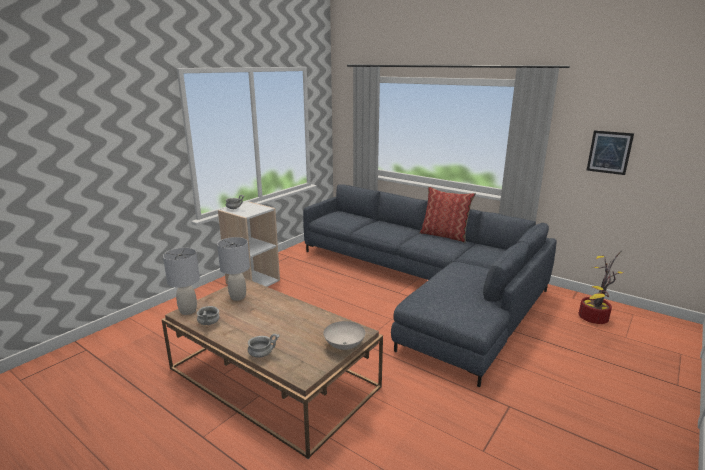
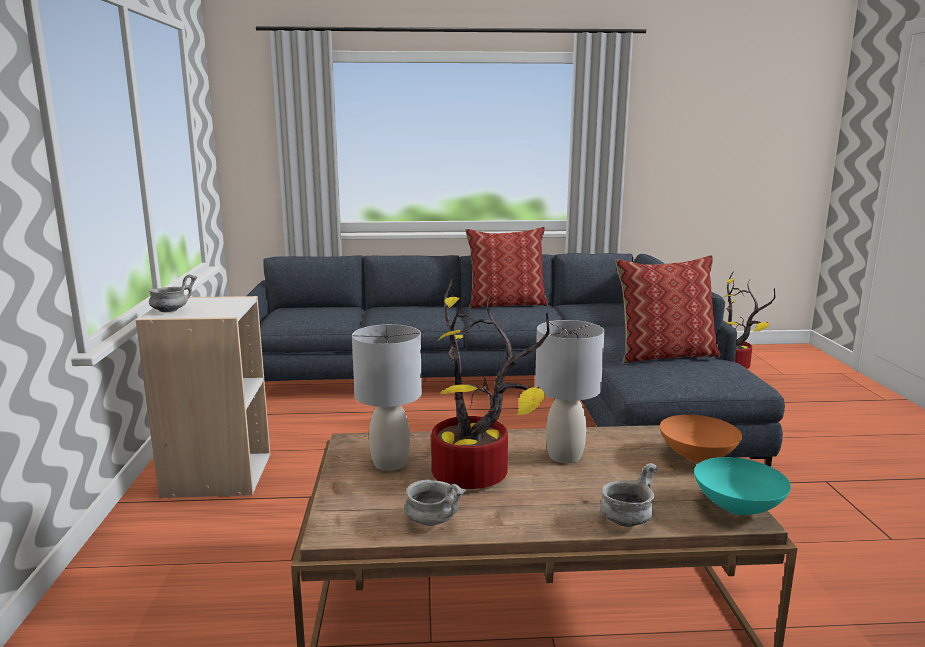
camera: 40 degrees left, 5 degrees down
(188, 311) = (341, 521): grey table lamp -> grey table lamp (564, 456)
(253, 314) = (477, 475): none -> potted plant
(309, 372) = (739, 508): none -> turquoise bowl
(344, 345) = (696, 456): white bowl -> orange bowl
(461, 292) = (664, 355): none -> pillow
(609, 152) = (695, 147): picture -> none

